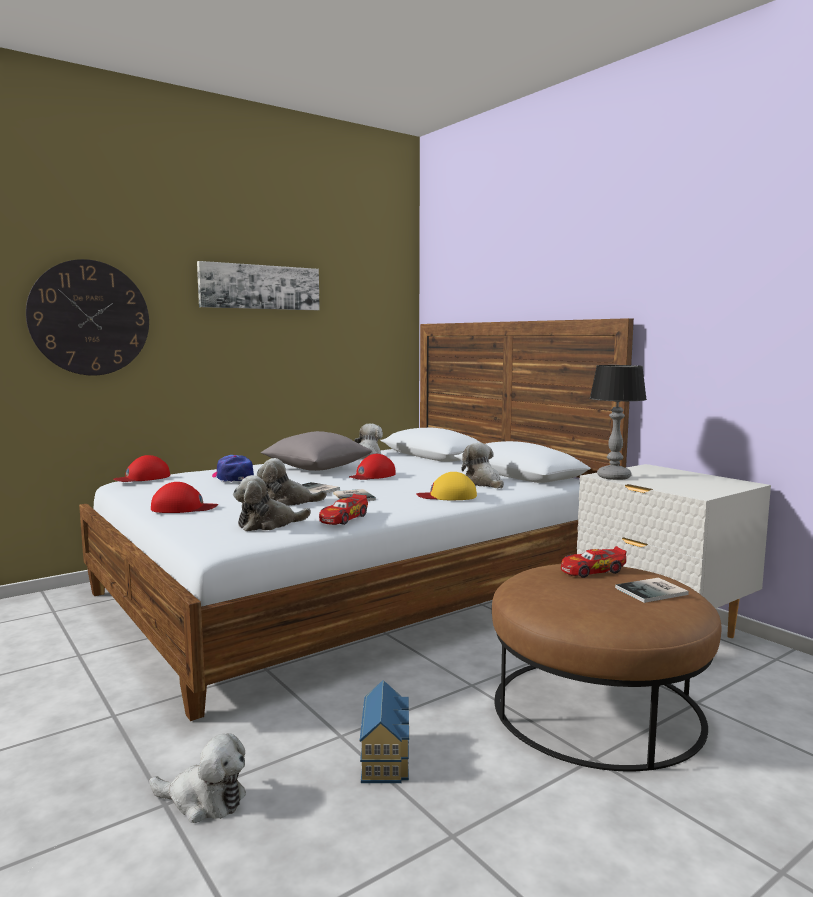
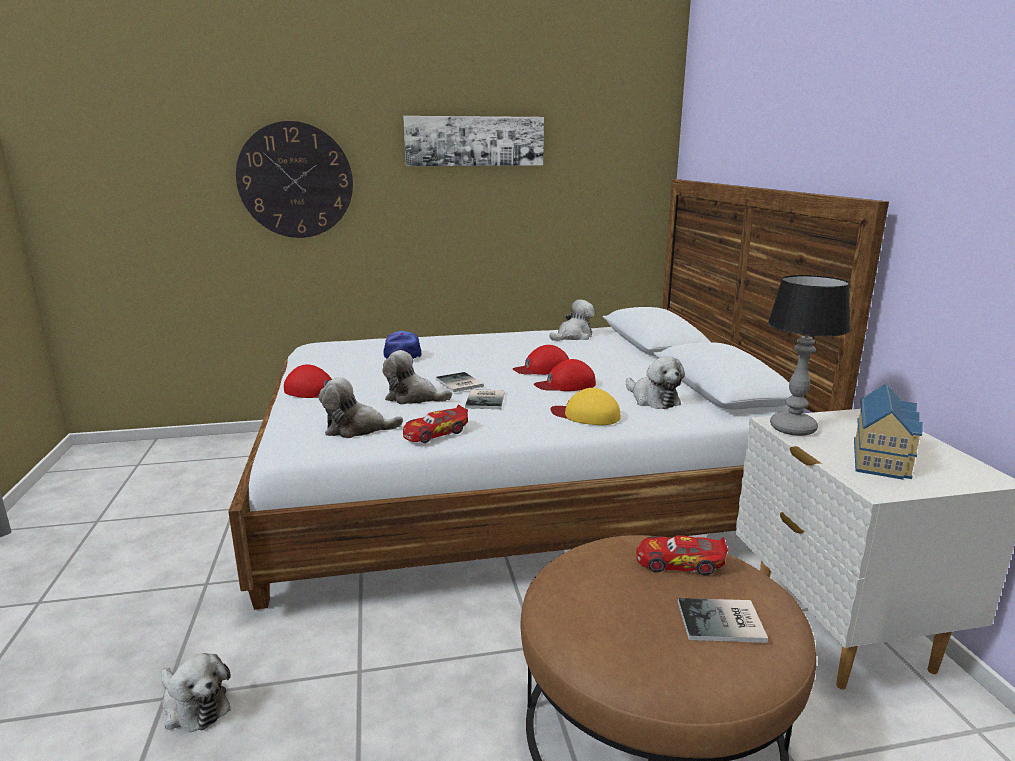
camera: 25 degrees right, 10 degrees up
(143, 478) = (329, 344): red cap -> red cap (566, 384)
(316, 469) = (499, 350): grey pillow -> none
(387, 757) = (378, 714): toy house -> toy house (883, 458)
(483, 483) = (653, 399): plush toy -> plush toy turned 150 degrees clockwise

